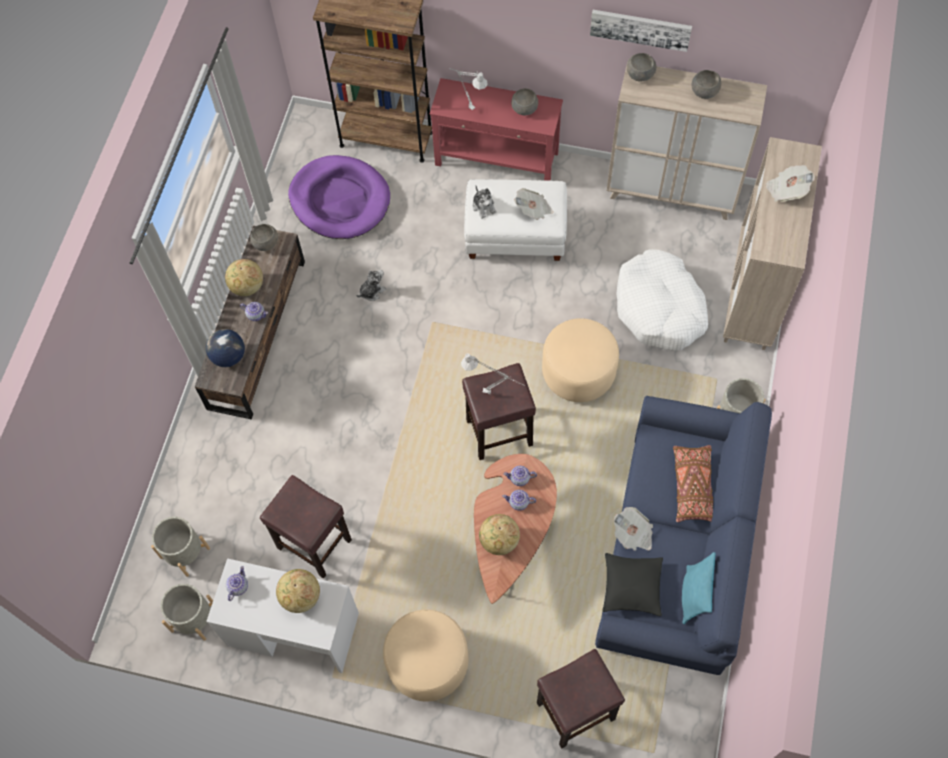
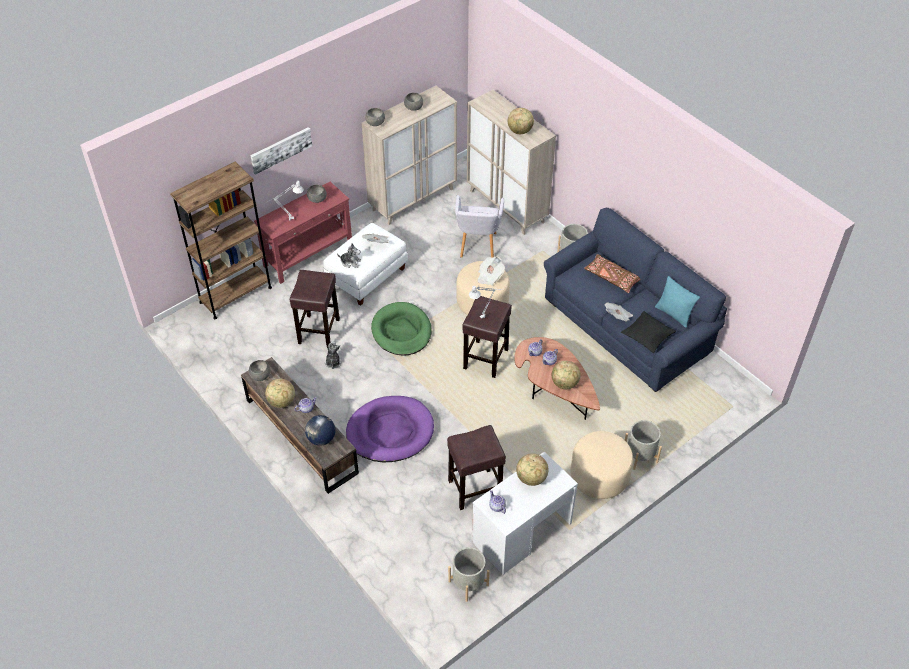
camera: 55 degrees left, 15 degrees down
(185, 552) = (418, 562): grey planter -> grey planter (640, 455)
(340, 200) = (252, 341): purple dog bed -> purple dog bed (390, 432)
(467, 323) = (401, 331): none -> green dog bed
(574, 712) = (683, 426): brown stool -> brown stool (319, 332)
(640, 28) = (362, 94): picture -> picture (281, 149)
(659, 308) = (477, 246): white dog bed -> grey armchair
(772, 226) = (520, 131): none -> globe
(786, 190) = (504, 114): newspaper -> newspaper (489, 276)

